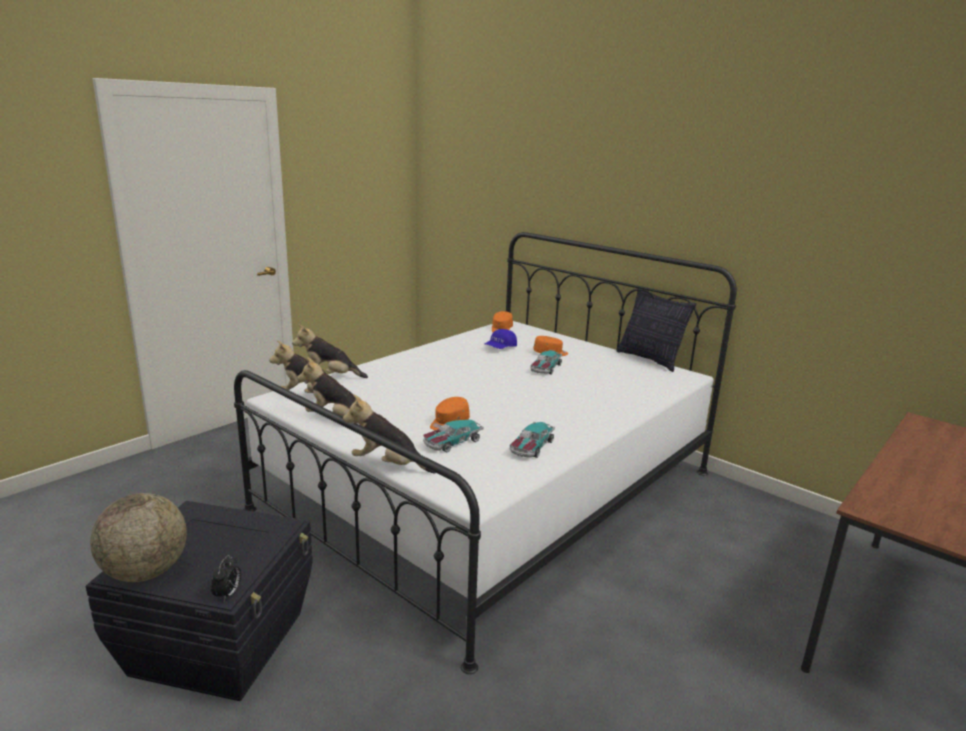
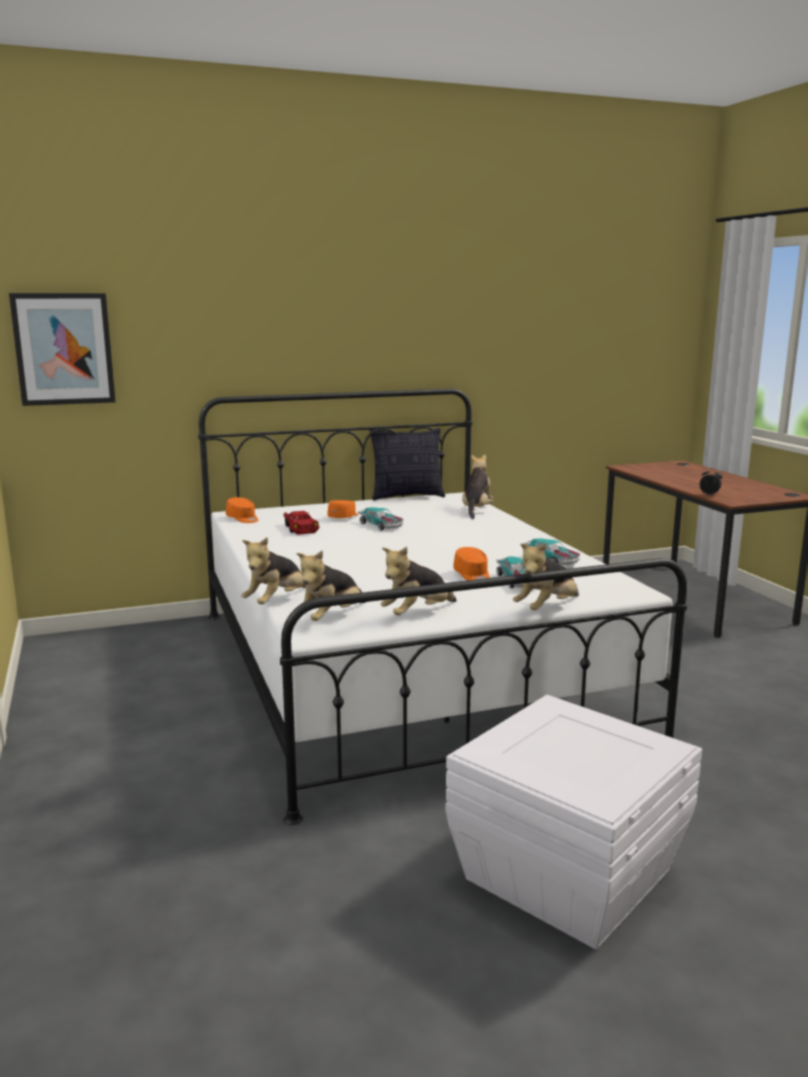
camera: 60 degrees left, 5 degrees down
(146, 572) = (608, 786): globe -> none
(221, 642) = (567, 873): black storage box -> white storage box
(228, 594) = (672, 744): alarm clock -> alarm clock (710, 494)
(449, 180) = (64, 349): none -> picture
(500, 348) = (300, 528): blue cap -> red toy car
(653, 391) = (476, 510): none -> plush toy

